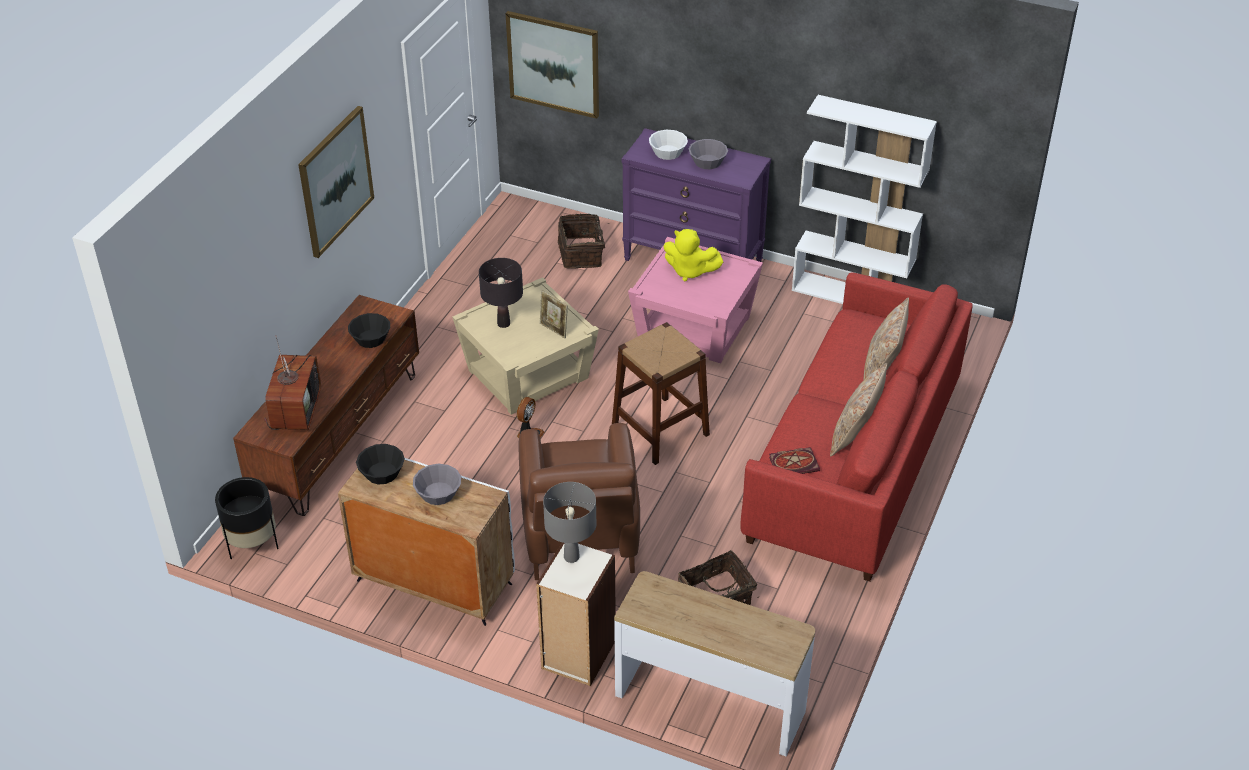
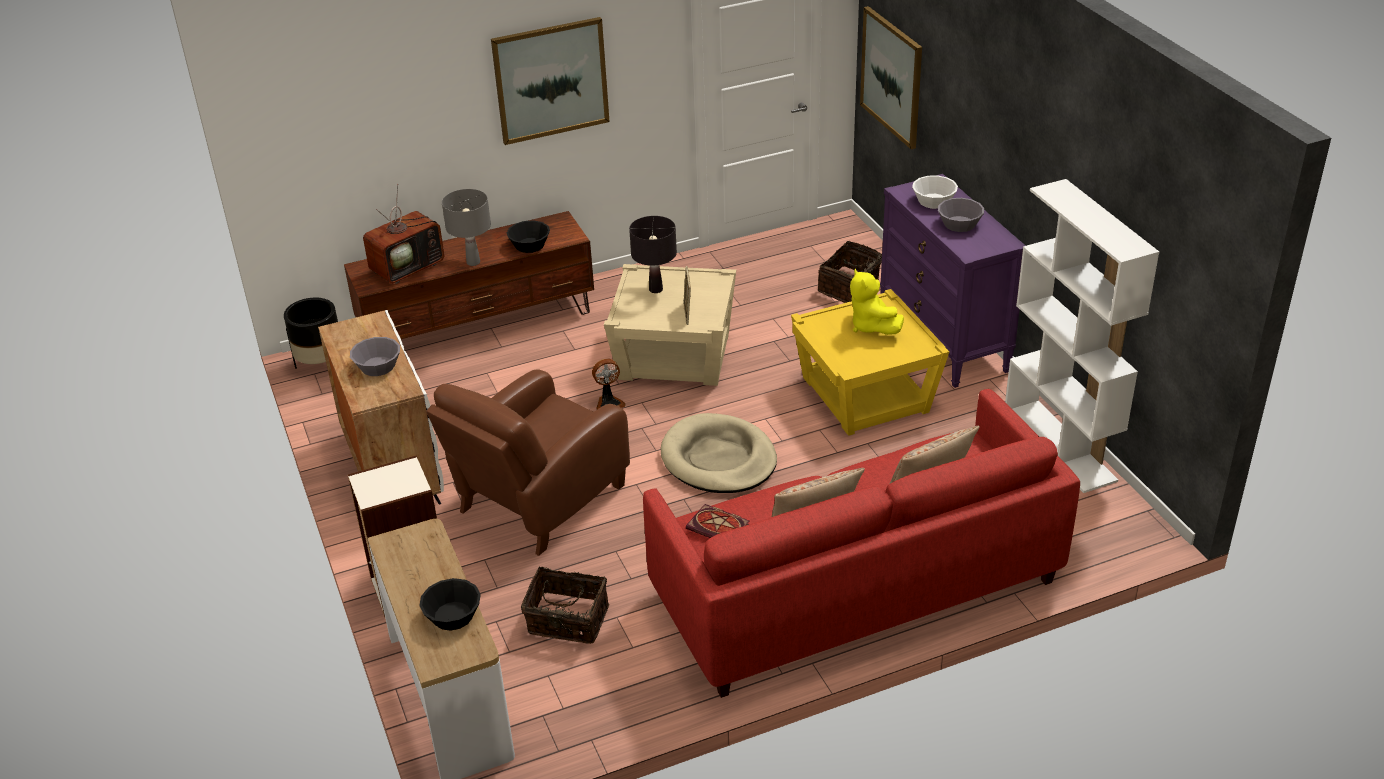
camera: 45 degrees right, 5 degrees down
(381, 473) = (364, 330): black bowl -> black bowl (452, 615)
(571, 557) = (400, 472): grey table lamp -> grey table lamp (473, 262)
(660, 430) = (718, 459): brown stool -> beige dog bed
(694, 327) = (866, 394): pink side table -> yellow side table

